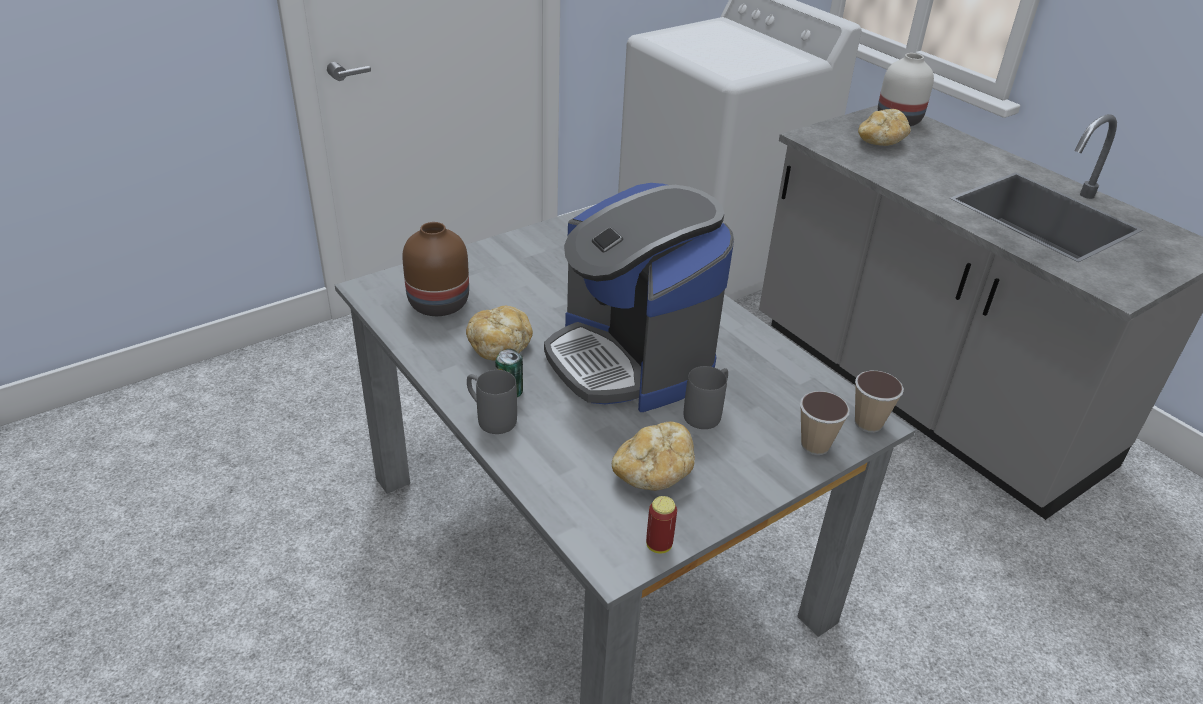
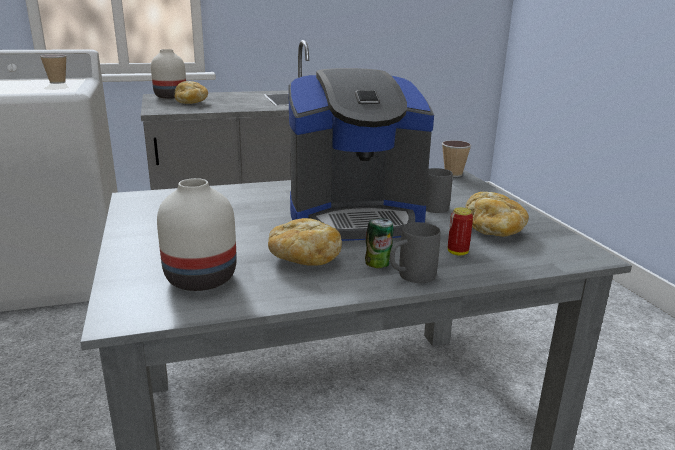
camera: 70 degrees left, 15 degrees down
(438, 303) = (199, 279): brown vase -> white vase
(659, 545) = (569, 241): can -> can (457, 252)
(815, 445) = (471, 188): cup -> cup (57, 82)

